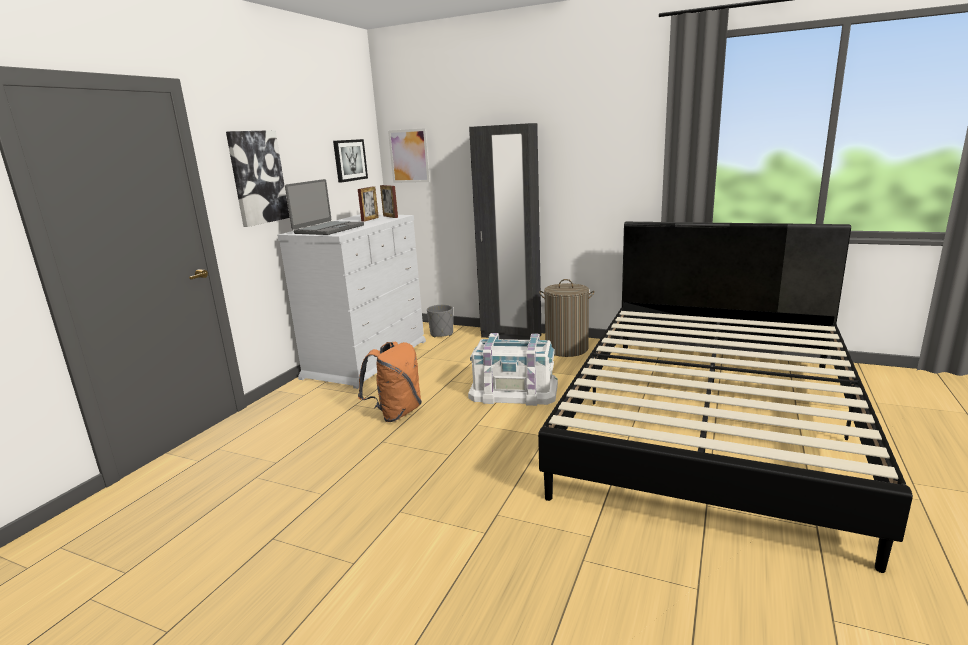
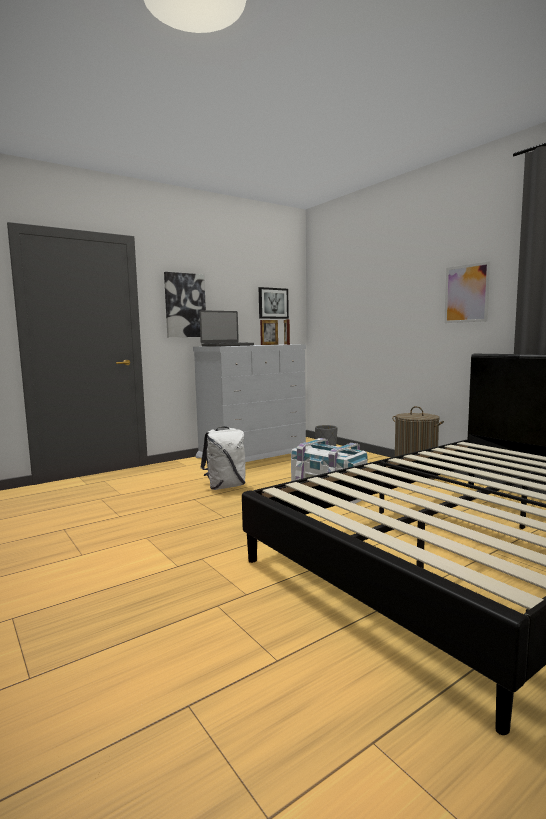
camera: 30 degrees right, 10 degrees down
(396, 413) = (225, 486): orange backpack -> white backpack
(409, 156) = (323, 302): picture -> picture (466, 293)
(511, 336) = (378, 459): black wardrobe -> none

